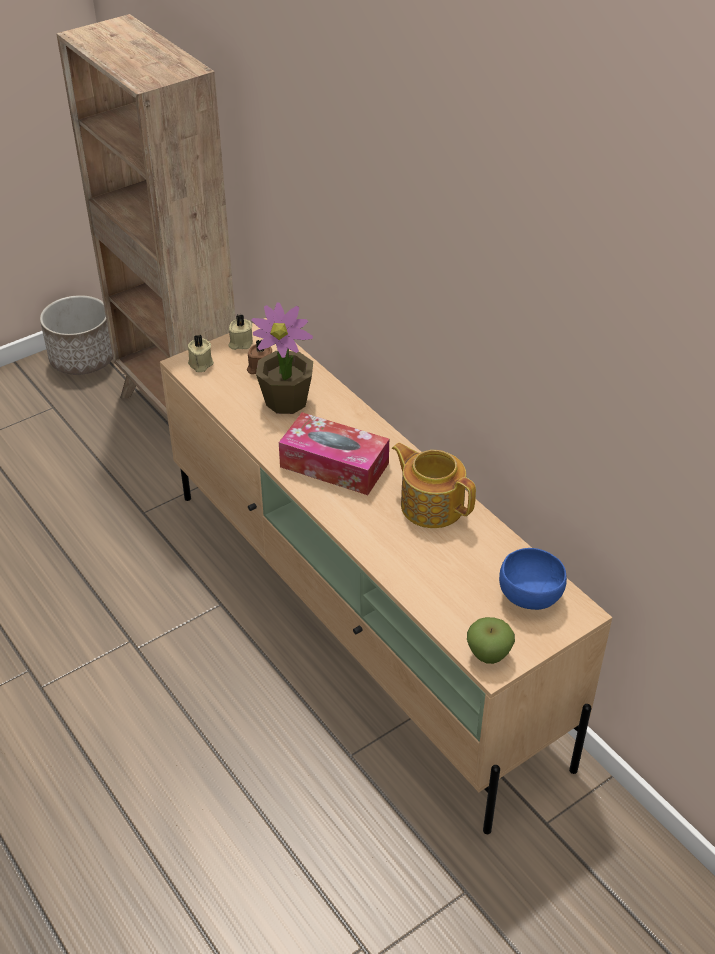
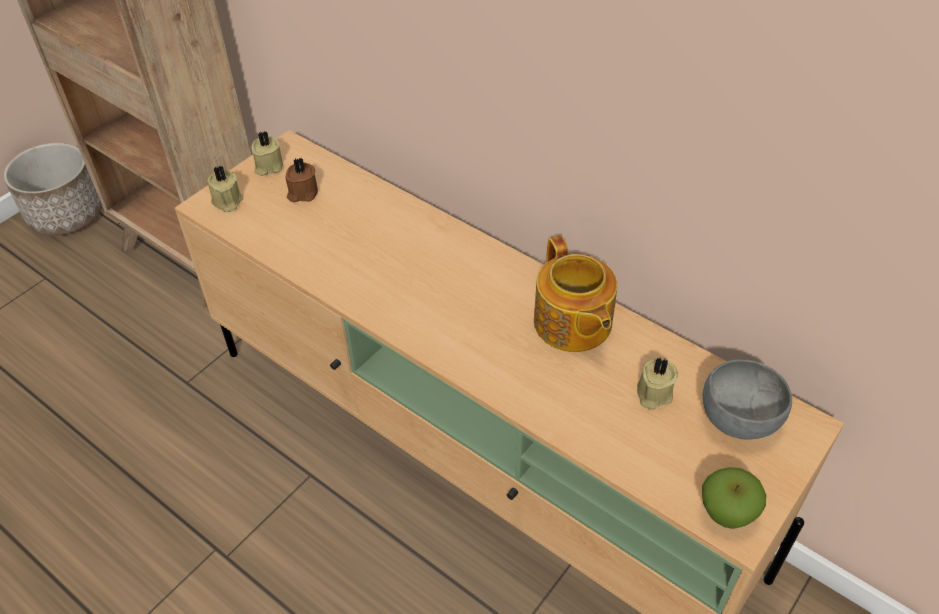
camera: 15 degrees left, 5 degrees up
(286, 401) = (349, 227): potted plant -> none
(334, 465) = (436, 298): tissue box -> none
(431, 505) = (572, 324): teapot -> teapot turned 135 degrees counterclockwise
(471, 565) = (653, 394): none -> beige candle
(530, 596) = (738, 419): blue bowl -> grey bowl

